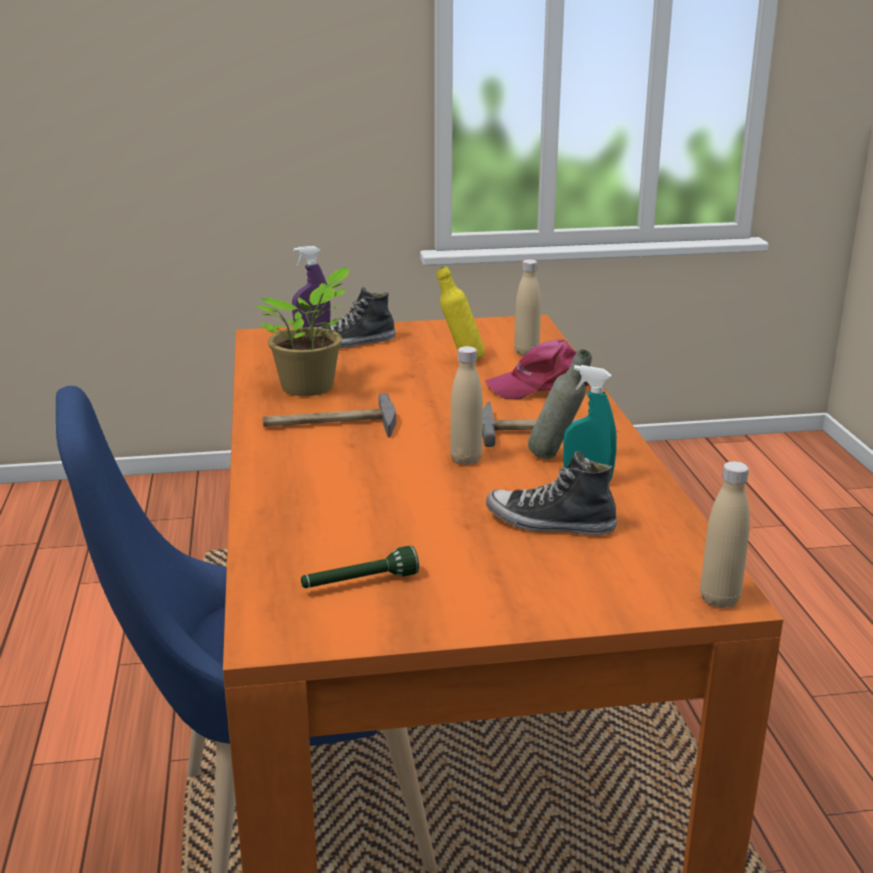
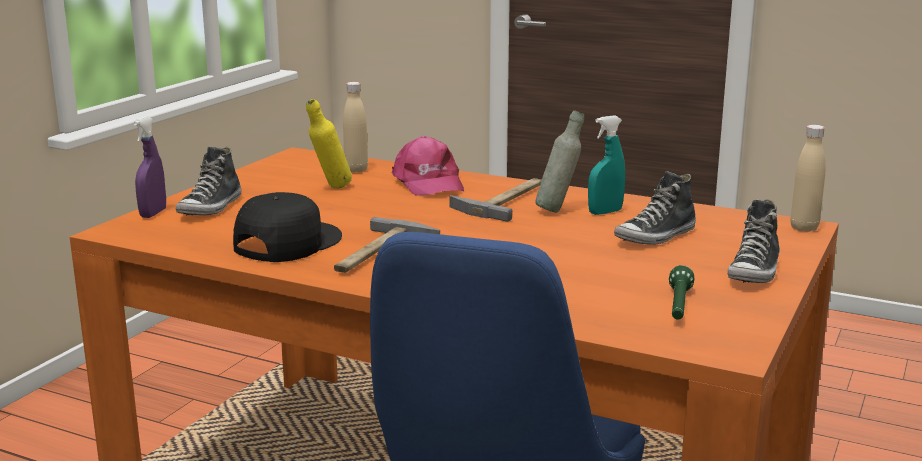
camera: 55 degrees left, 5 degrees down
(310, 388) = (286, 242): potted plant -> black cap
(466, 460) = (520, 232): beige bottle -> none
(515, 601) = (754, 272): none -> shoe
(540, 386) = (427, 182): pink cap -> pink cap turned 45 degrees counterclockwise

